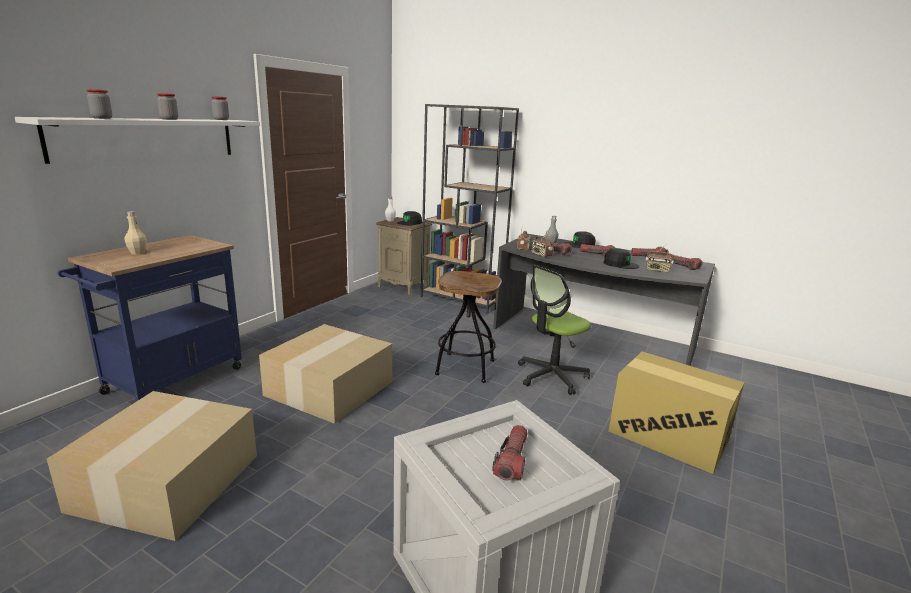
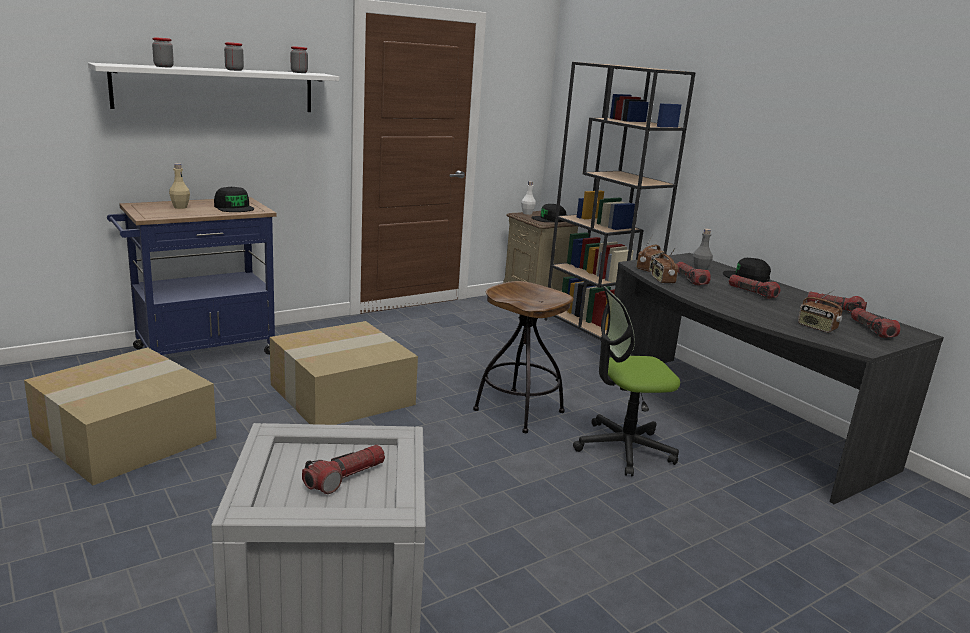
camera: 25 degrees right, 0 degrees up
(620, 264) = (767, 310): black cap -> black cap (234, 207)
(668, 436) = (716, 561): cardboard box -> none

